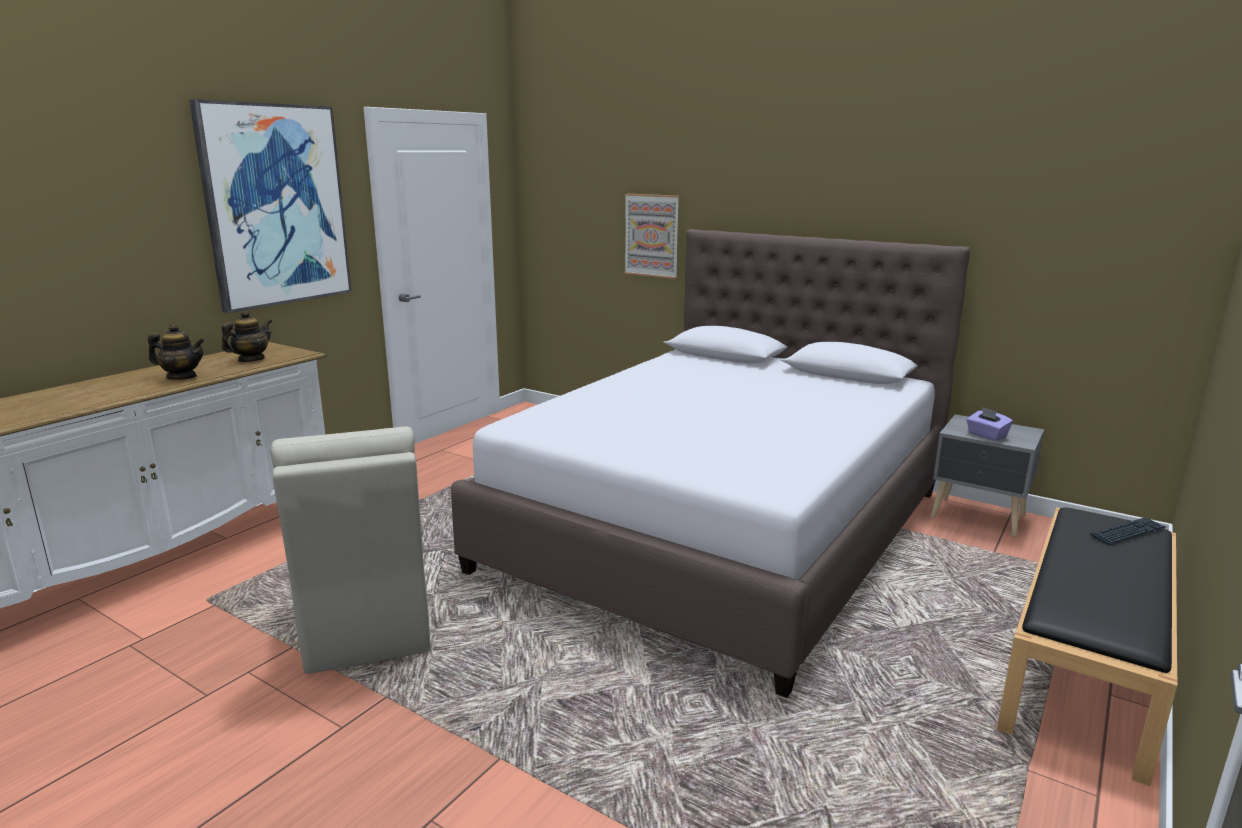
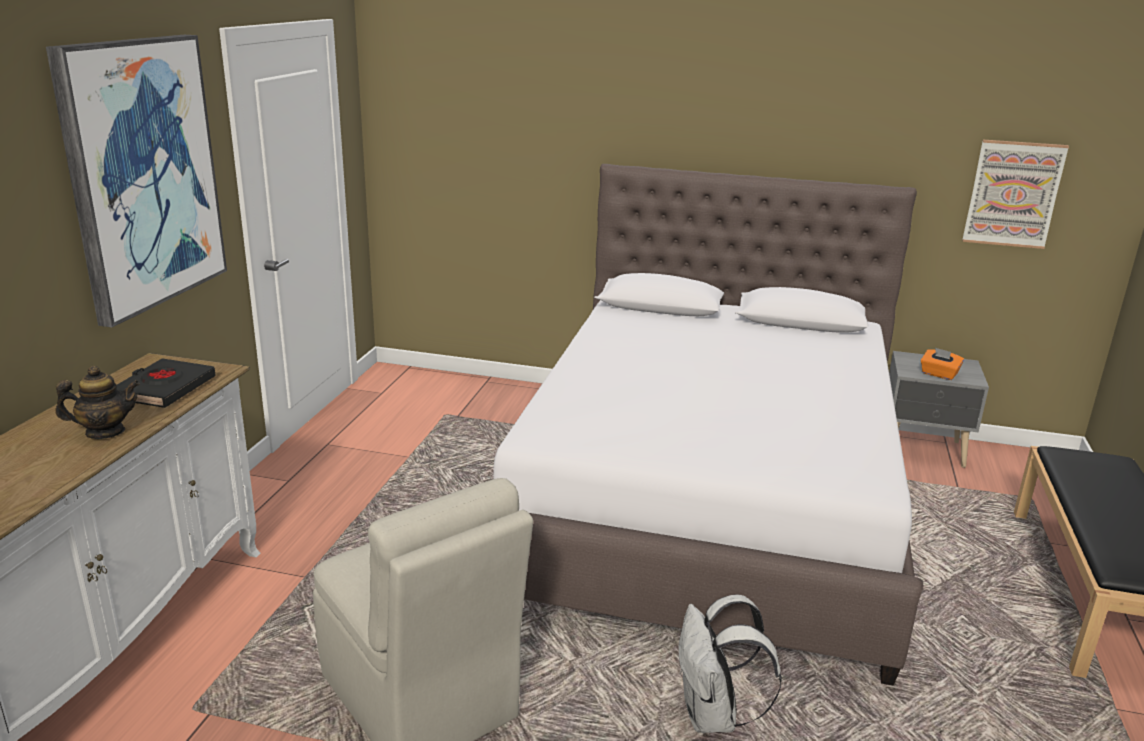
camera: 20 degrees left, 5 degrees up
(251, 360) = (164, 389): teapot -> black book
(593, 686) = (713, 716): none -> white backpack
(652, 235) = (550, 168): picture -> picture (1013, 194)
(986, 435) = (939, 374): purple tissue box -> orange tissue box
(1128, 532) = (1110, 467): keyboard -> none

